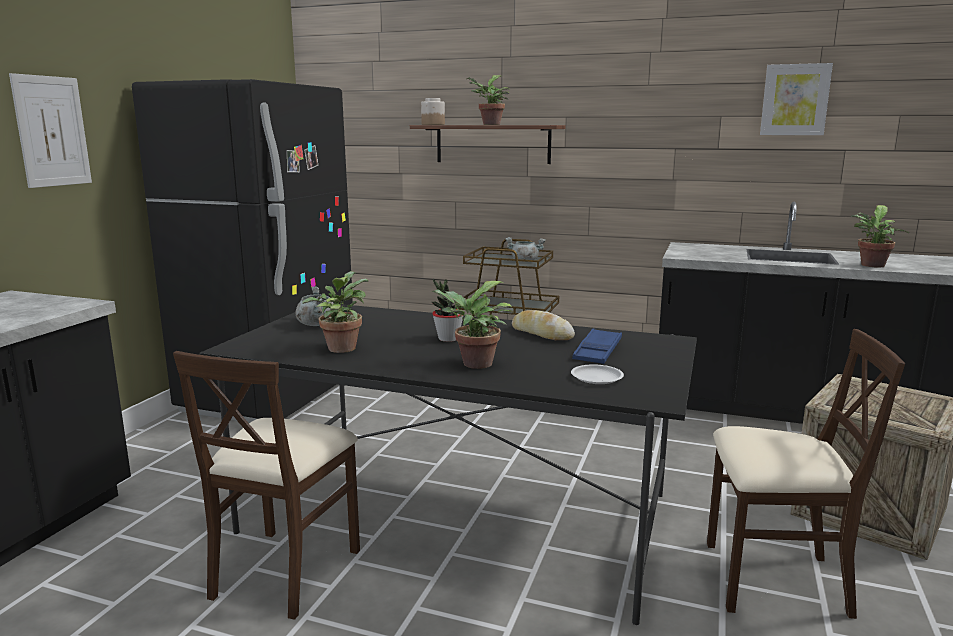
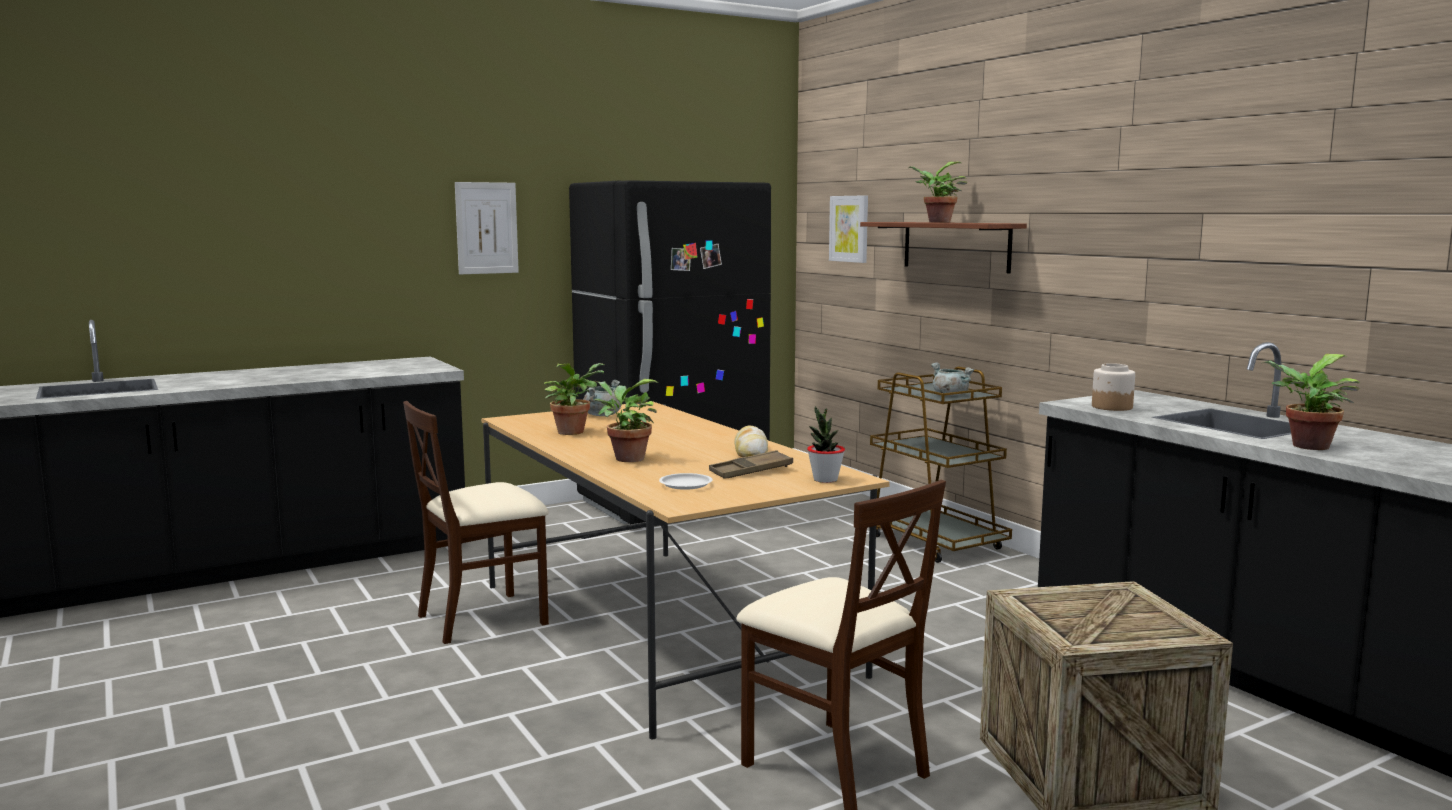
camera: 40 degrees right, 5 degrees down
(432, 125) = (892, 221): jar -> jar (1111, 407)
(448, 339) = (663, 441): potted plant -> potted plant (825, 480)
(458, 513) = (660, 627): black dining table -> beige dining table
(597, 352) = (751, 471): blue tray -> brown tray
(795, 100) = (1295, 189): picture -> picture (849, 228)

